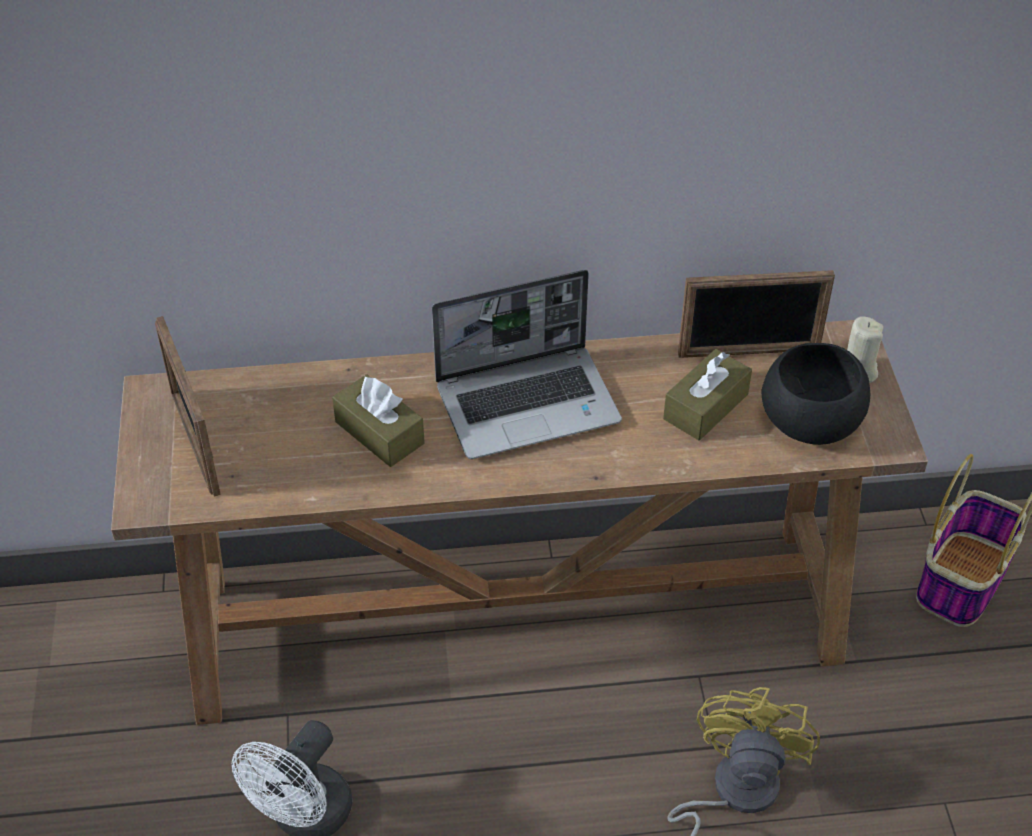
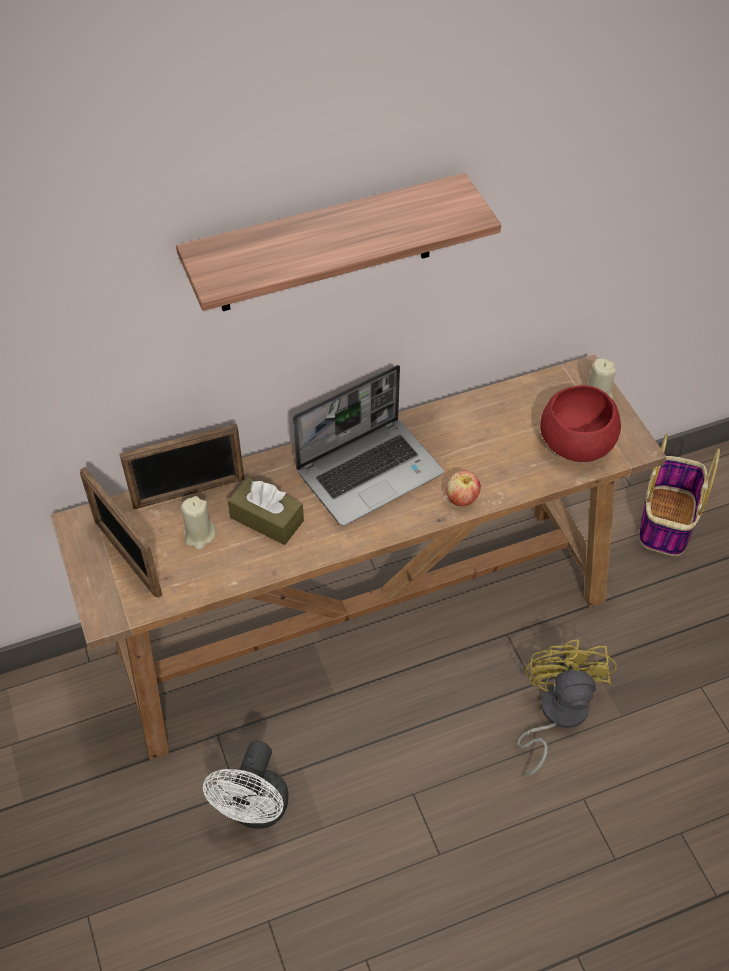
camera: 15 degrees left, 5 degrees up
(290, 435) = (199, 535): none -> beige candle
(499, 88) = (325, 245): none -> shelf
(634, 458) = (461, 499): none -> apple
(705, 407) = (499, 447): brown tissue box -> none
(749, 352) = (516, 398): picture frame -> picture frame (189, 493)
(809, 419) = (575, 442): black bowl -> red bowl

